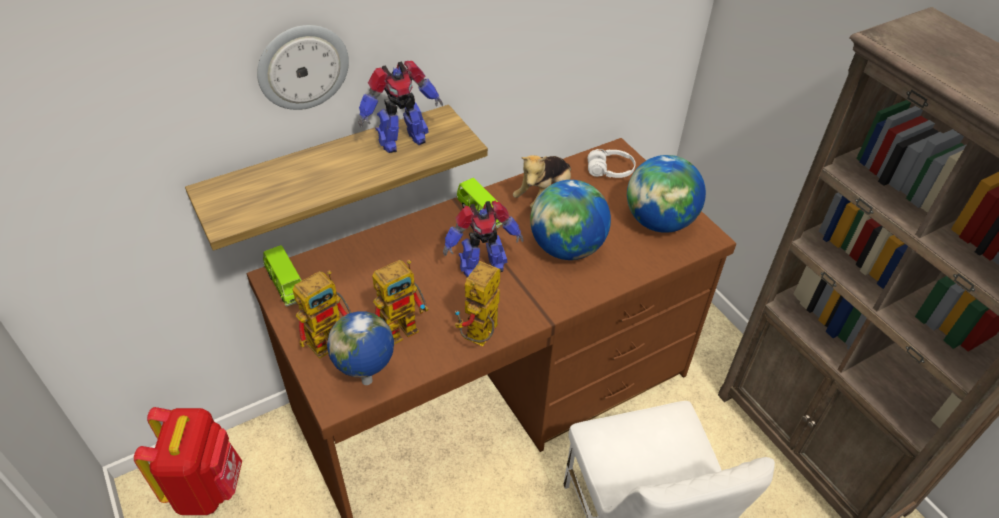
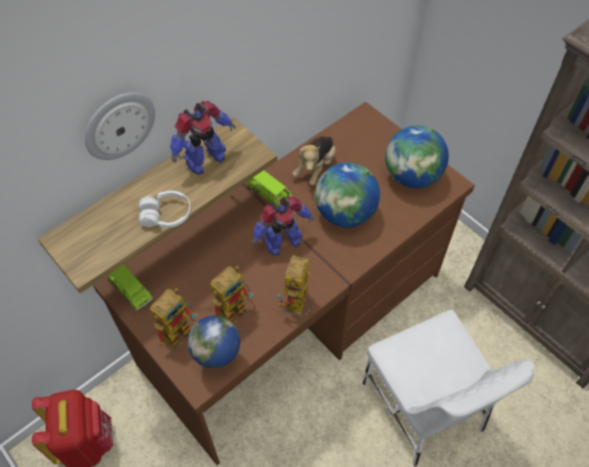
camera: 10 degrees left, 10 degrees up
(610, 170) = (363, 135): white headphones -> white headphones (166, 215)

